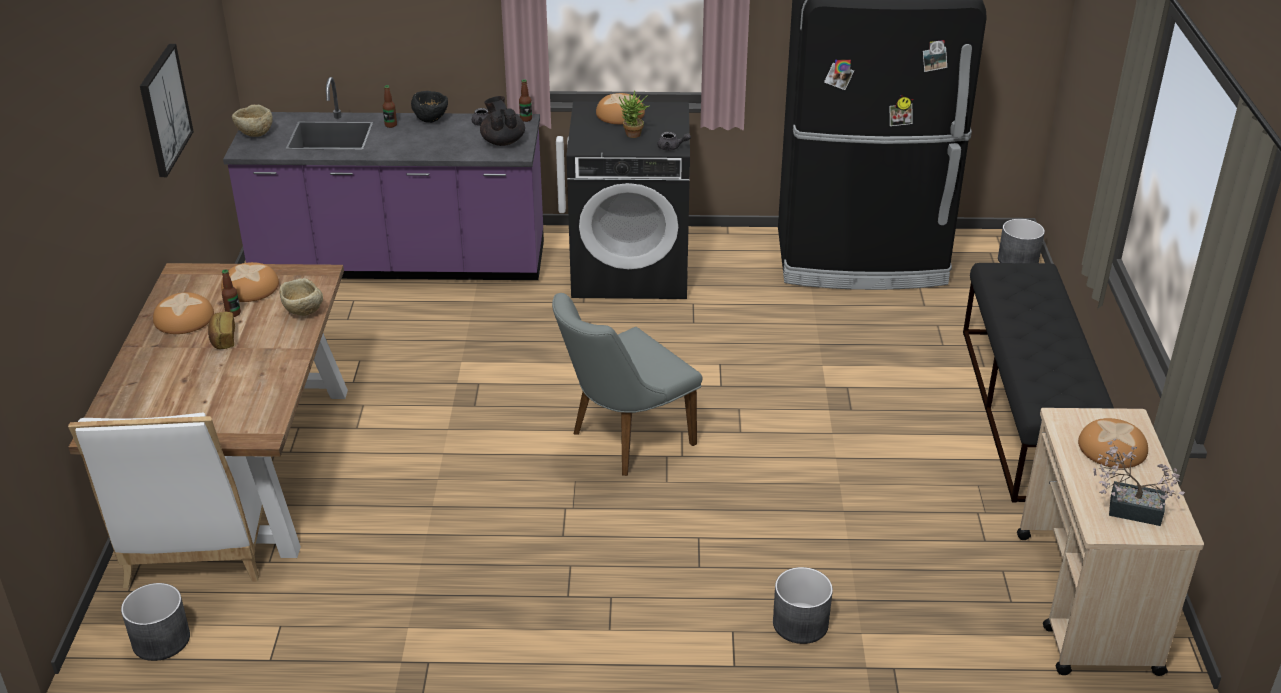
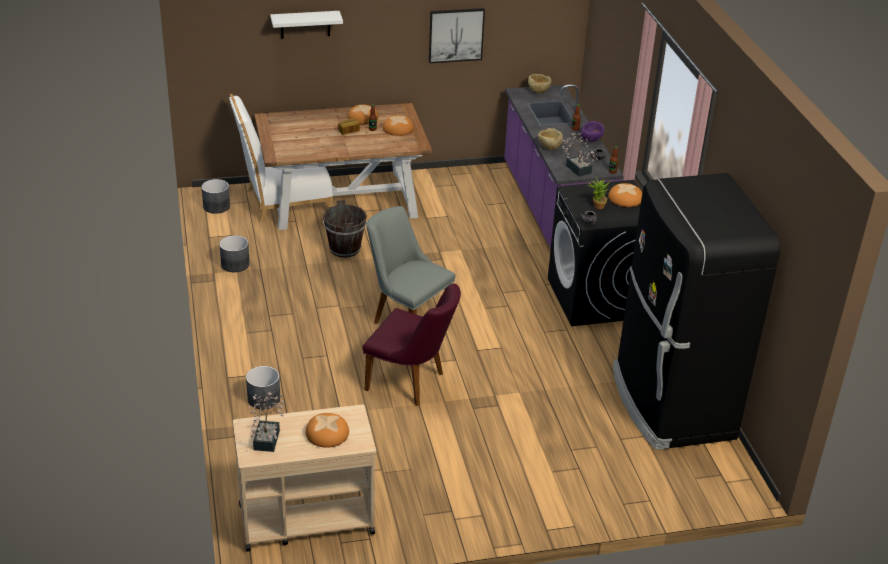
camera: 75 degrees right, 0 degrees up
(62, 216) = (305, 24): none -> white shelf
(303, 312) = (380, 147): beige bowl -> beige bowl (549, 147)
(401, 482) = (345, 249): none -> brown bucket
(431, 119) = (591, 140): black bowl -> purple bowl
(502, 141) = (577, 168): black teapot -> potted plant
(785, 457) = (411, 383): none -> purple chair
(1017, 260) = (717, 491): grey planter -> grey planter (235, 264)
(1027, 412) = (503, 494): black bench -> none

